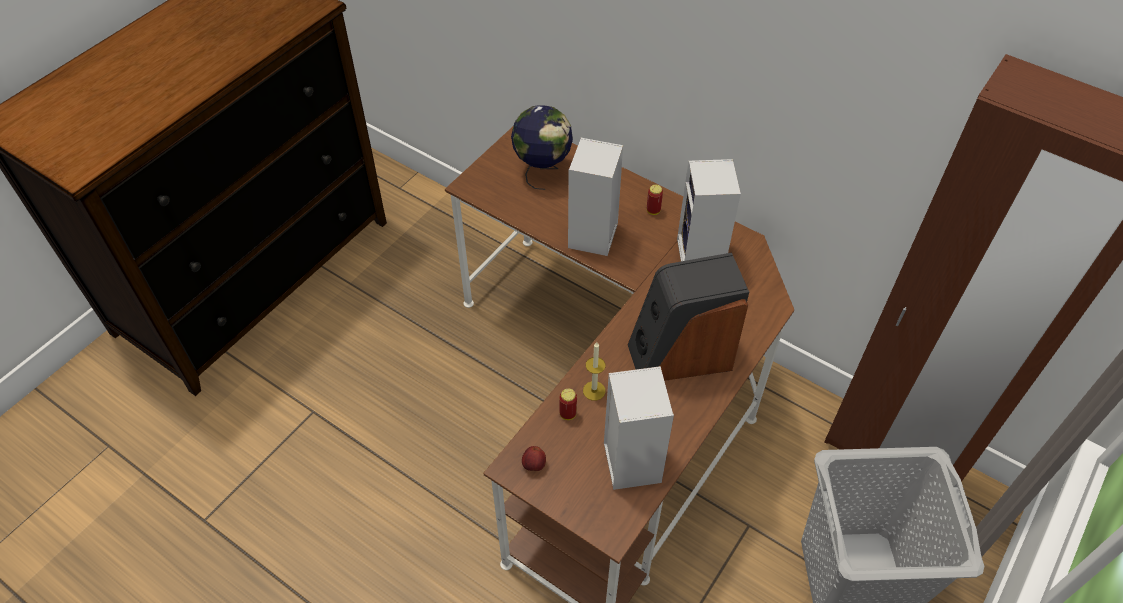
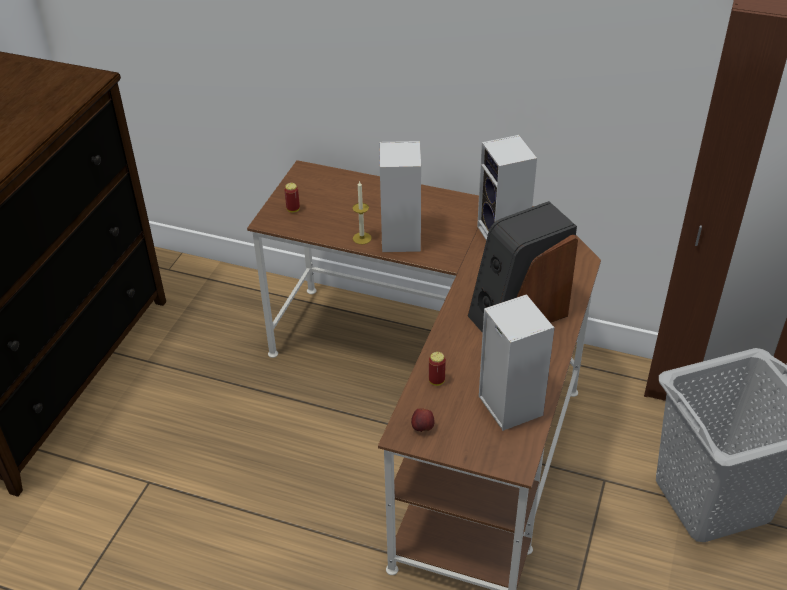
camera: 15 degrees left, 10 degrees down
(542, 171) = (334, 197): globe -> none
(594, 390) = (452, 357): candle -> candle (362, 238)
(653, 210) = (447, 209): can -> can (293, 209)

